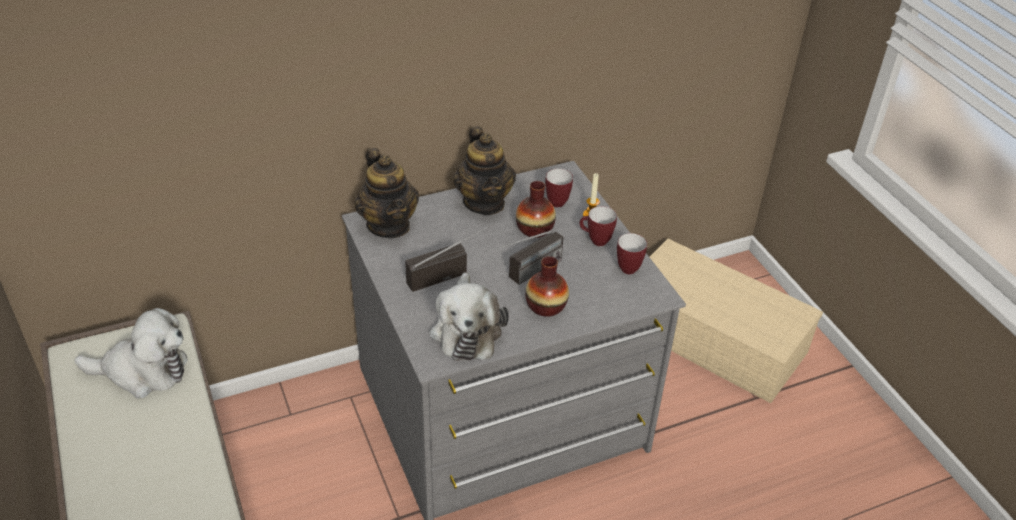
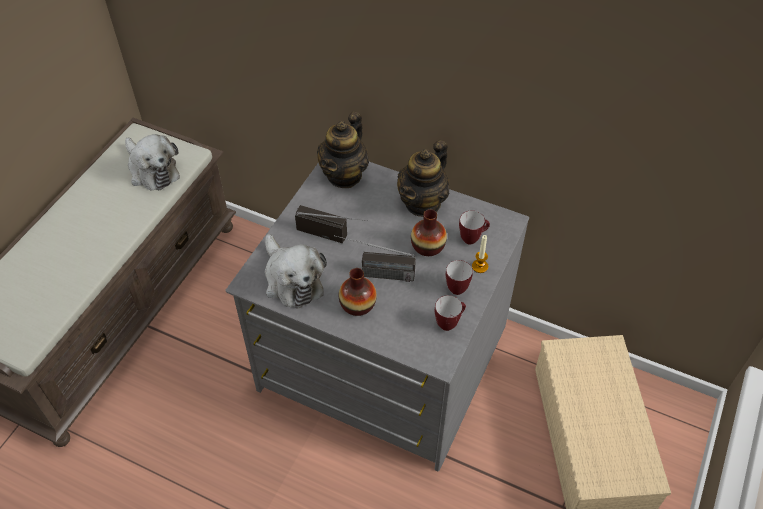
camera: 50 degrees right, 10 degrees up
(466, 329) = (292, 279): plush toy -> plush toy turned 75 degrees counterclockwise

